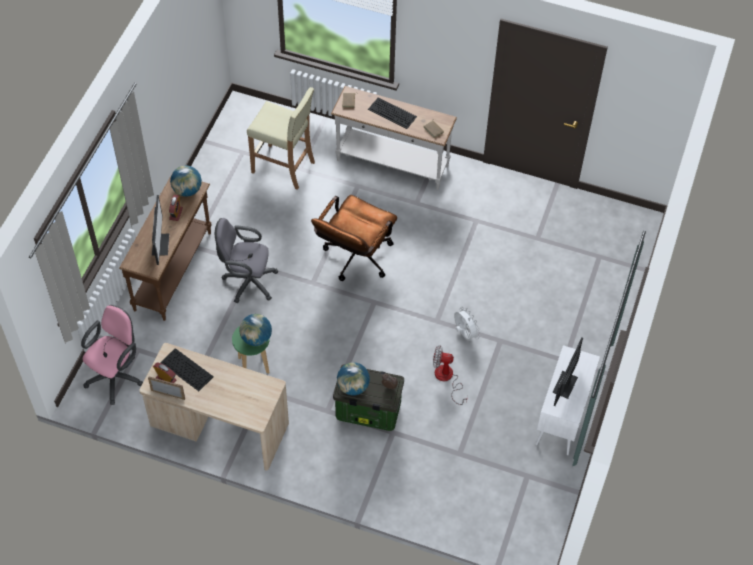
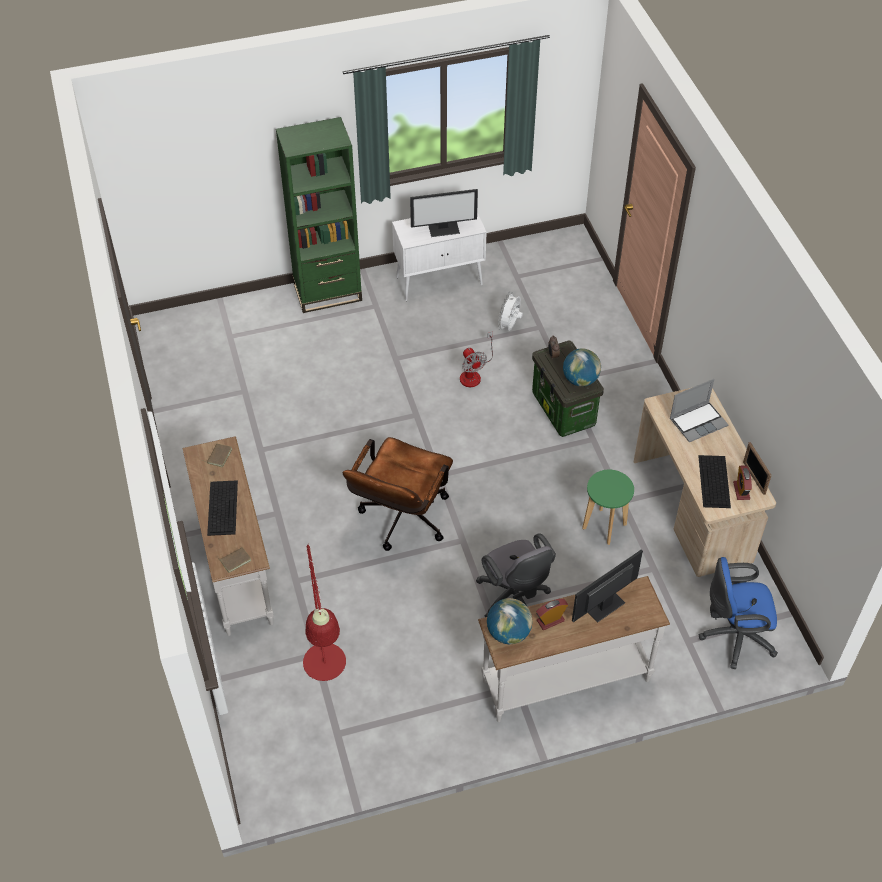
camera: 125 degrees left, 5 degrees down
(117, 375) = (733, 636): pink office chair -> blue office chair
(174, 271) = (565, 679): brown console table -> white console table
(238, 398) = (698, 422): none -> laptop
(256, 338) = (606, 483): globe -> none
(284, 167) = (326, 672): beige stool -> red floor lamp
(354, 260) = (401, 522): brown office chair -> brown office chair turned 120 degrees clockwise
(464, 334) = (412, 387): white fan -> white fan (510, 326)
(603, 338) = (328, 292): none -> green bookcase

